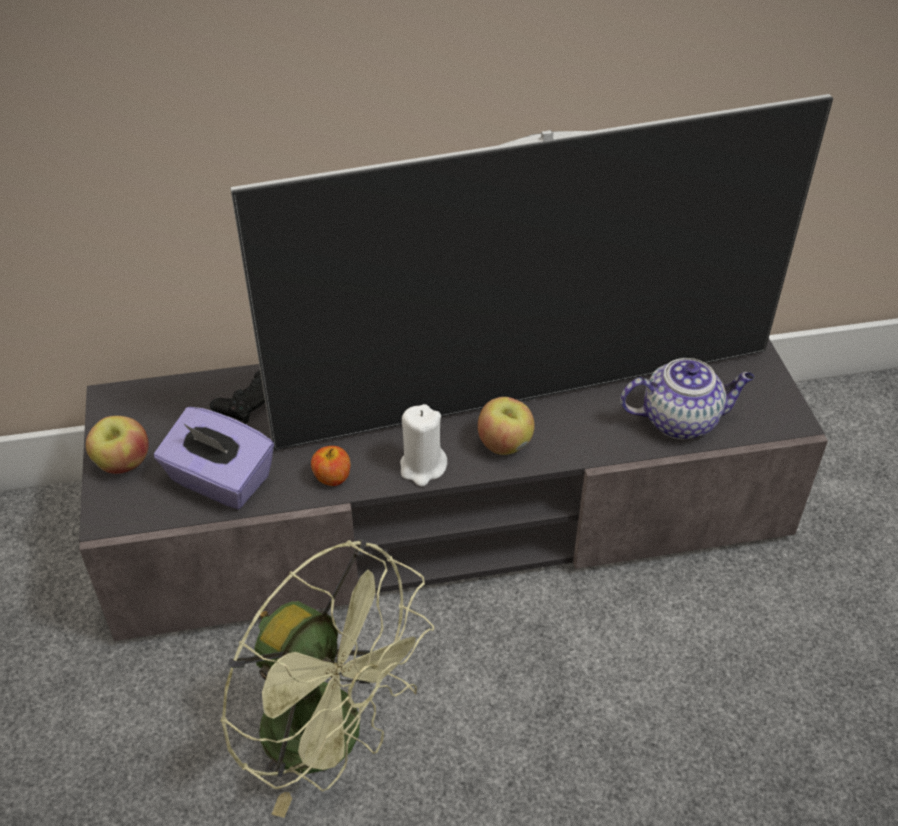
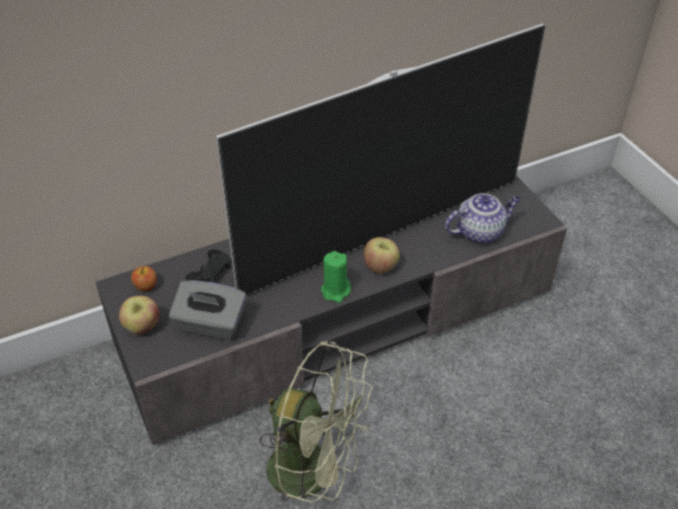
camera: 15 degrees left, 0 degrees up
(219, 481) = (210, 325): purple tissue box -> grey tissue box
(332, 478) = (282, 308): apple -> apple (146, 286)
(422, 467) = (335, 291): white candle -> green candle

